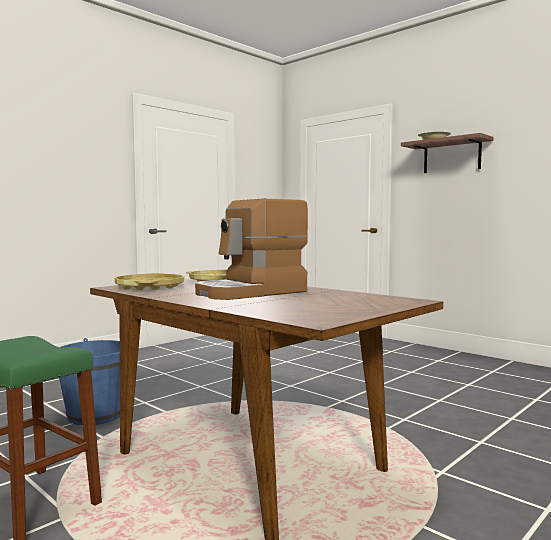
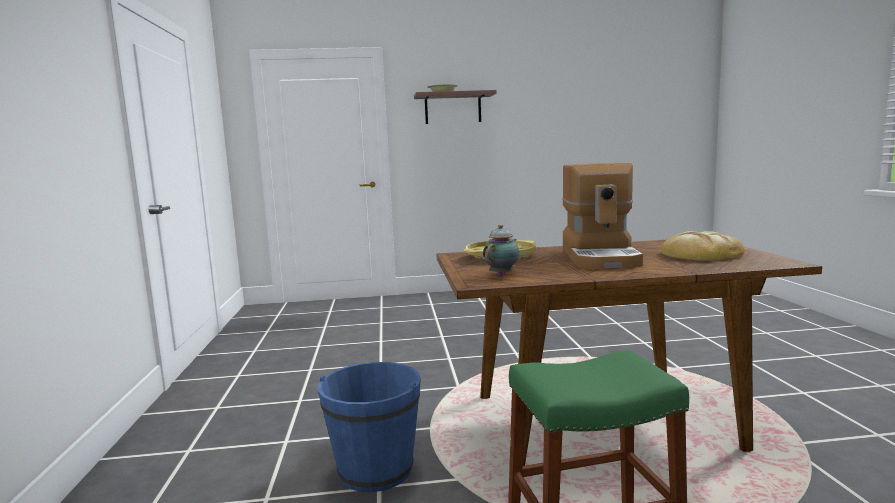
camera: 50 degrees left, 5 degrees up
(150, 287) = (502, 274): yellow tray -> teapot
(316, 305) = (700, 254): none -> bread

